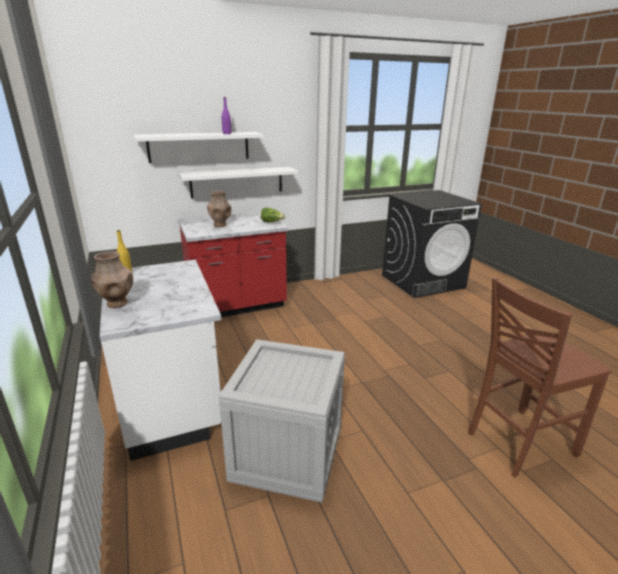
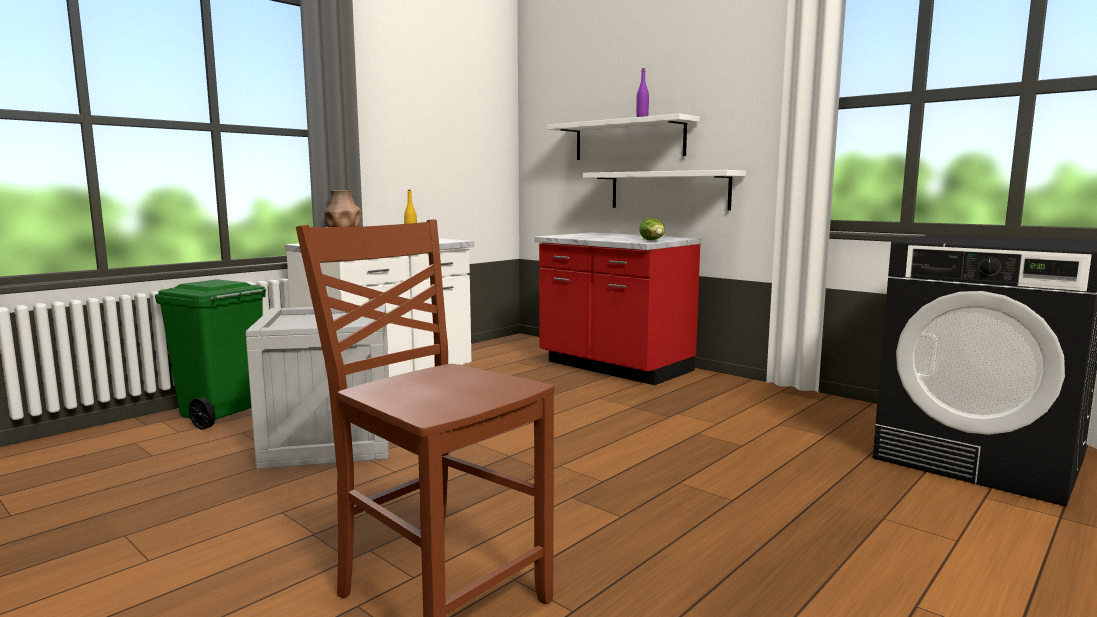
camera: 65 degrees right, 15 degrees down
(156, 524) = (222, 415): none -> green trash can
(220, 225) = (598, 236): brown vase -> none

